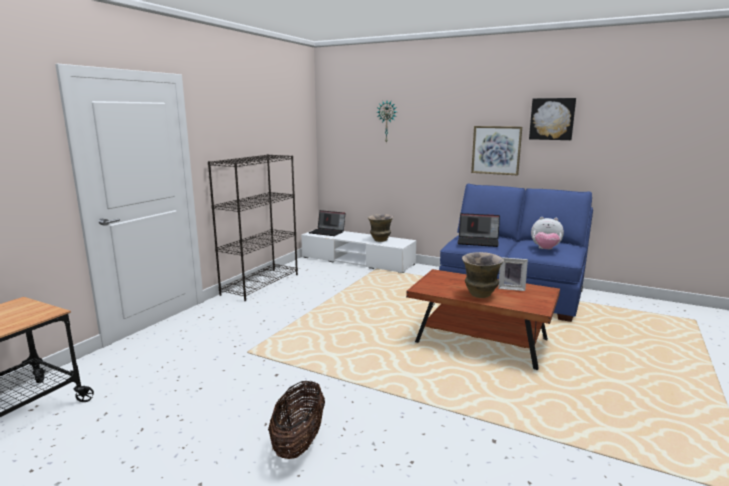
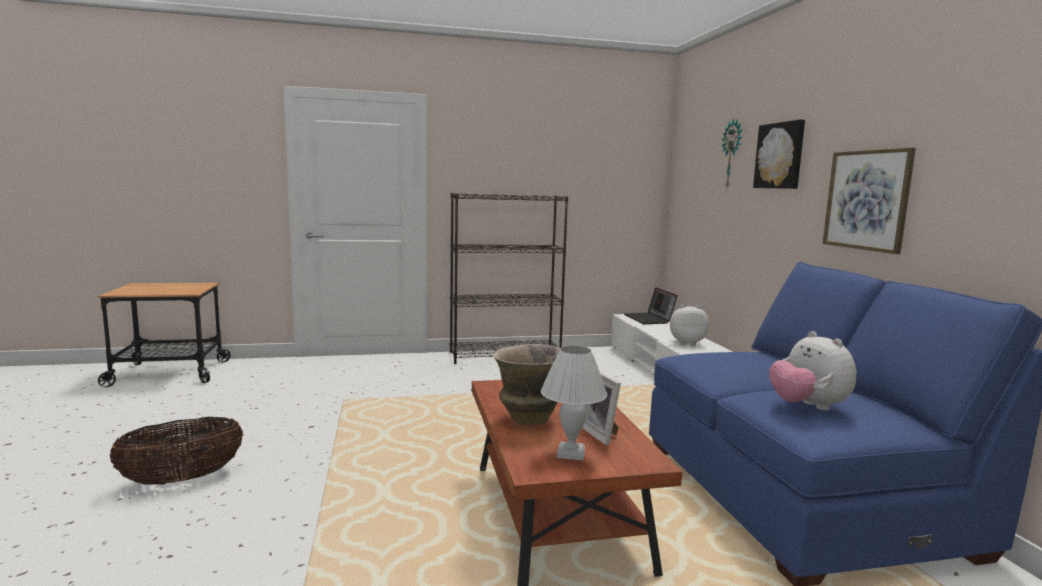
camera: 50 degrees right, 5 degrees down
(380, 240) = (686, 343): vase -> plush toy
(478, 241) = (727, 363): laptop -> none
(526, 298) = (570, 453): none -> white table lamp
(552, 119) = (976, 125): picture -> picture (780, 156)

